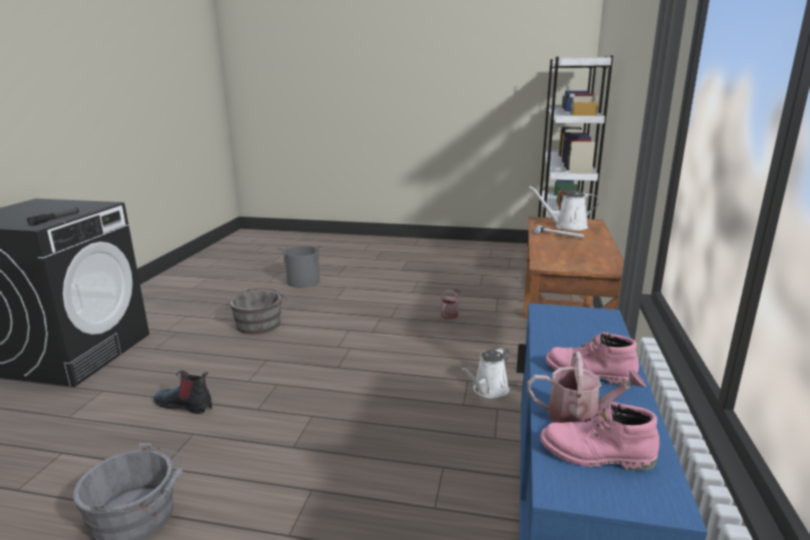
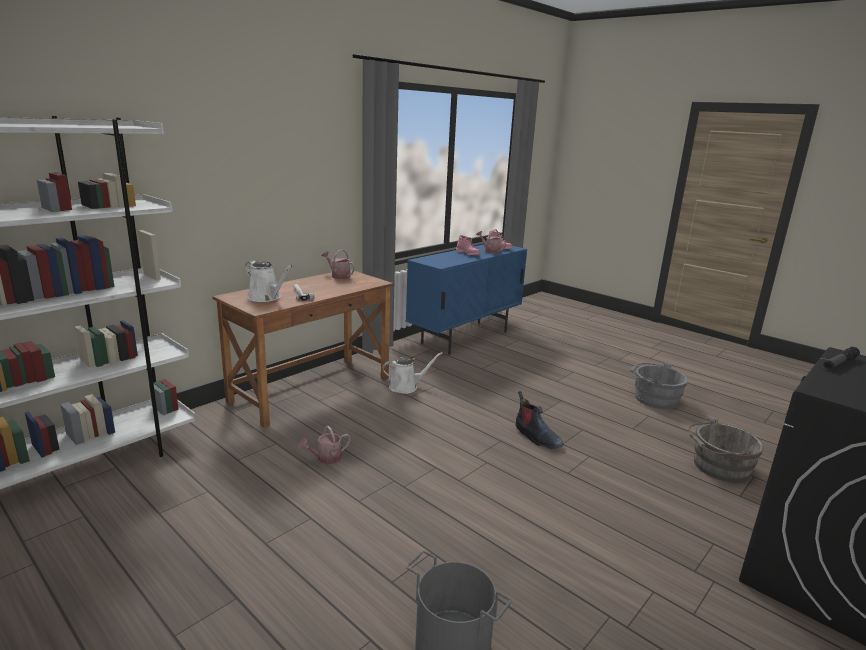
camera: 150 degrees left, 0 degrees up
(185, 405) = (645, 452): boot -> boot (536, 437)
(261, 323) = (565, 537): grey bucket -> grey bucket (718, 467)
(602, 261) = (338, 276): none -> watering can

